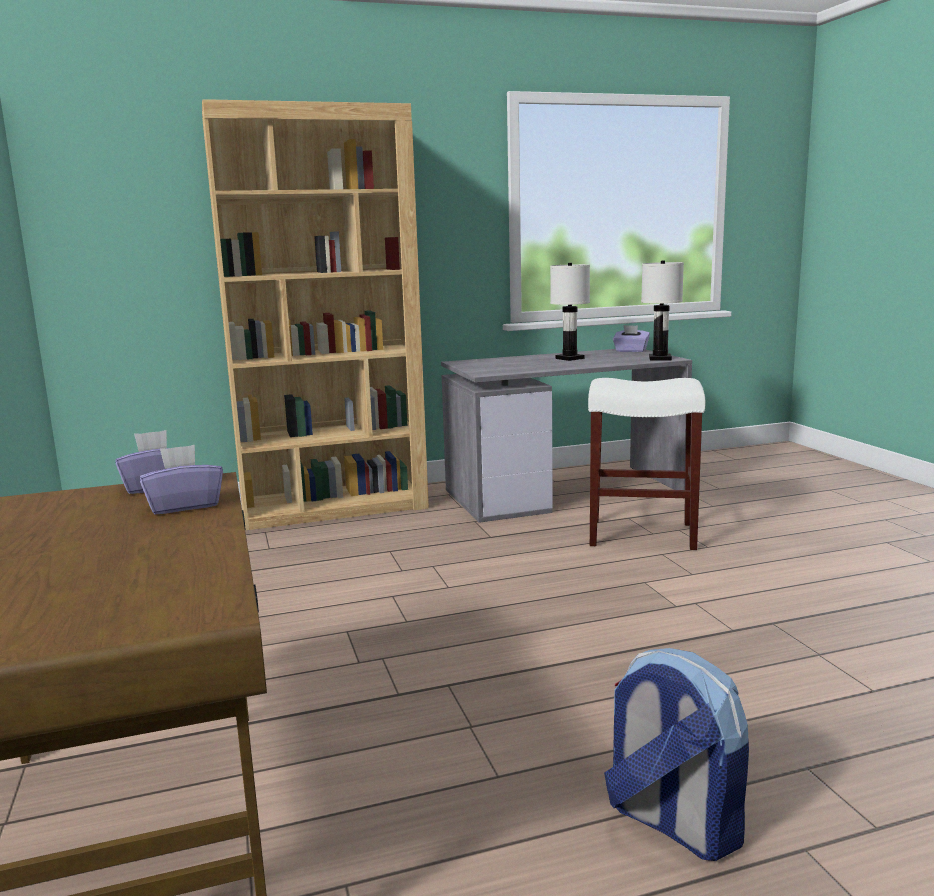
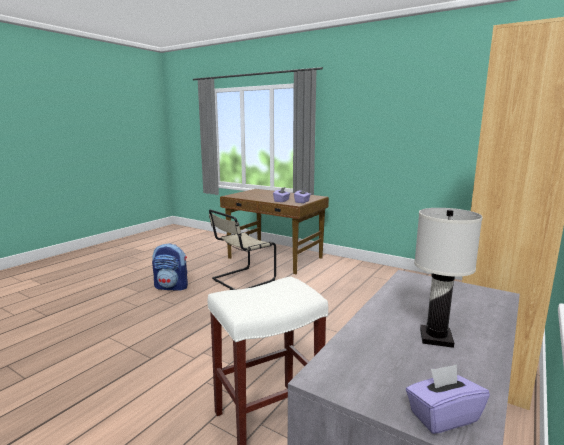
camera: 140 degrees right, 0 degrees up
(422, 756) = (241, 280): none -> beige chair
(659, 359) = (334, 372): white table lamp -> none

